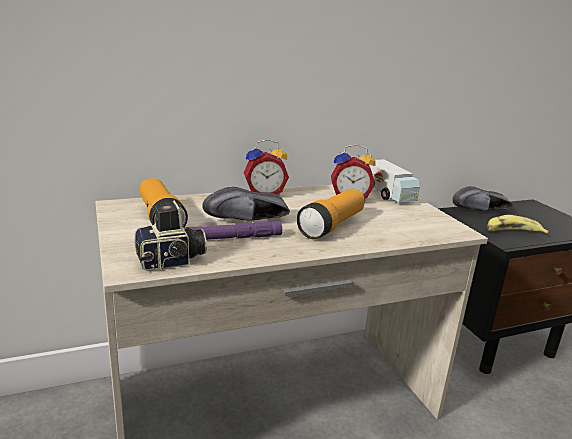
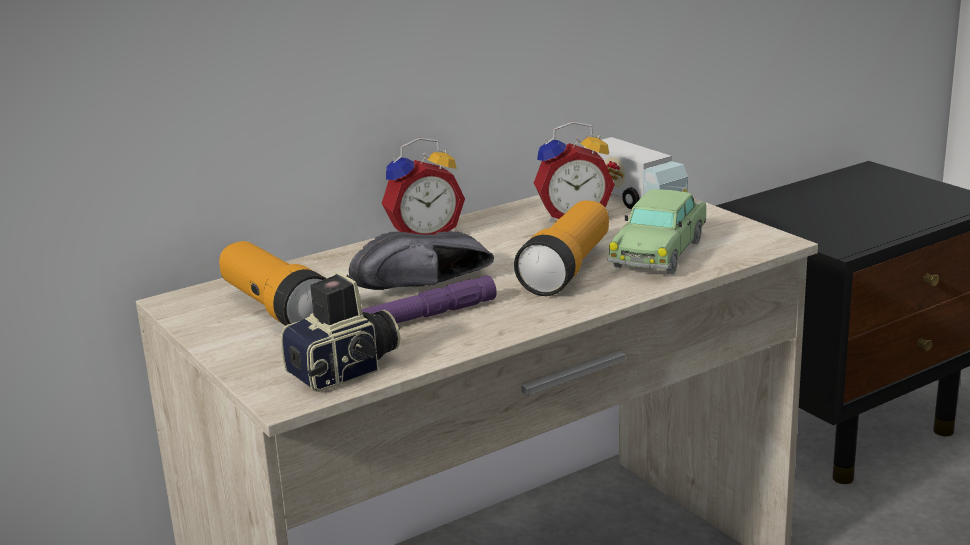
camera: 10 degrees left, 0 degrees up
(389, 226) = (659, 252): none -> toy car
(481, 211) = (788, 199): black shoe -> none
(512, 232) = (847, 227): banana -> none

